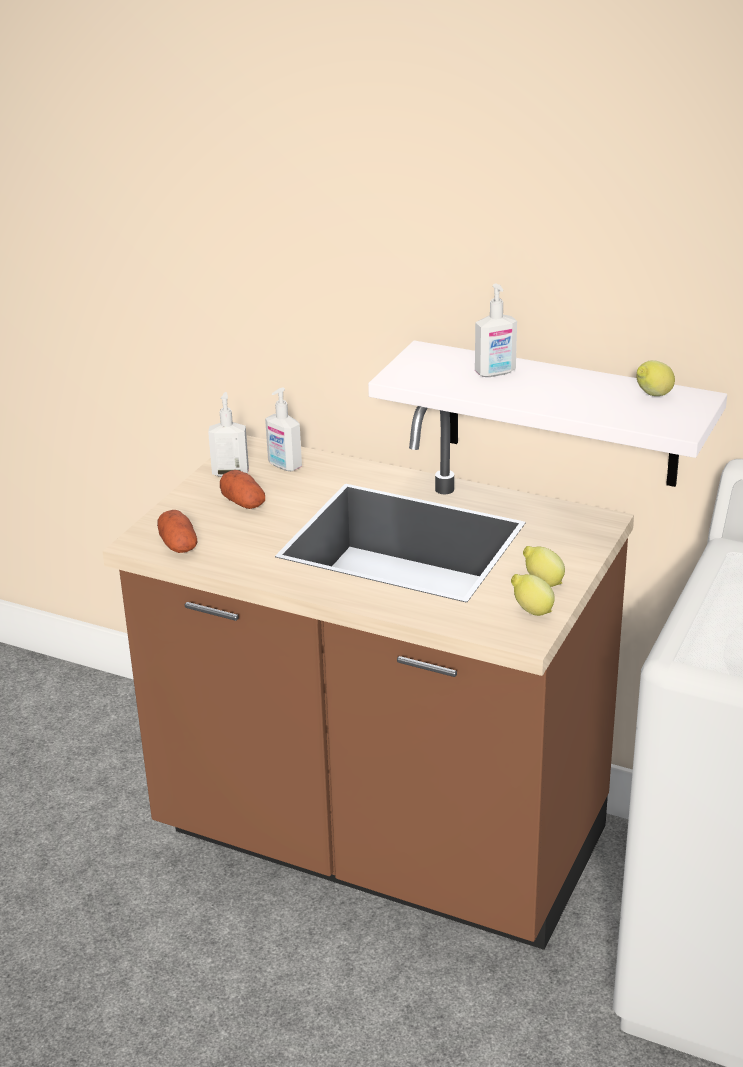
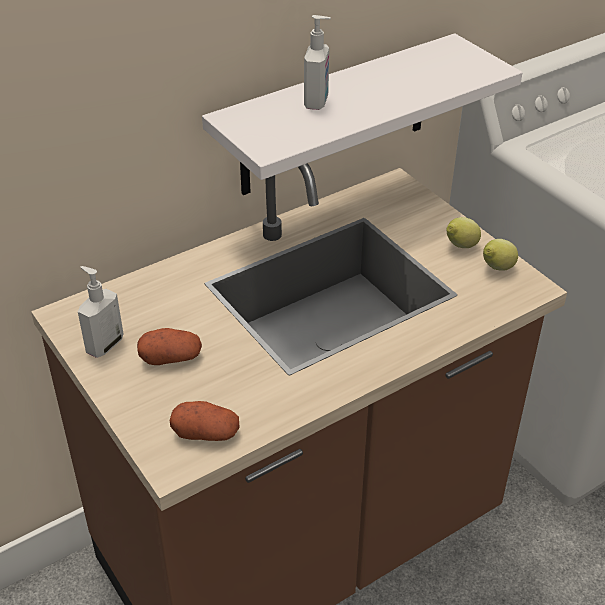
camera: 60 degrees left, 10 degrees up
(284, 466) = (131, 306): soap dispenser -> none
(652, 396) = (431, 58): lemon -> none

